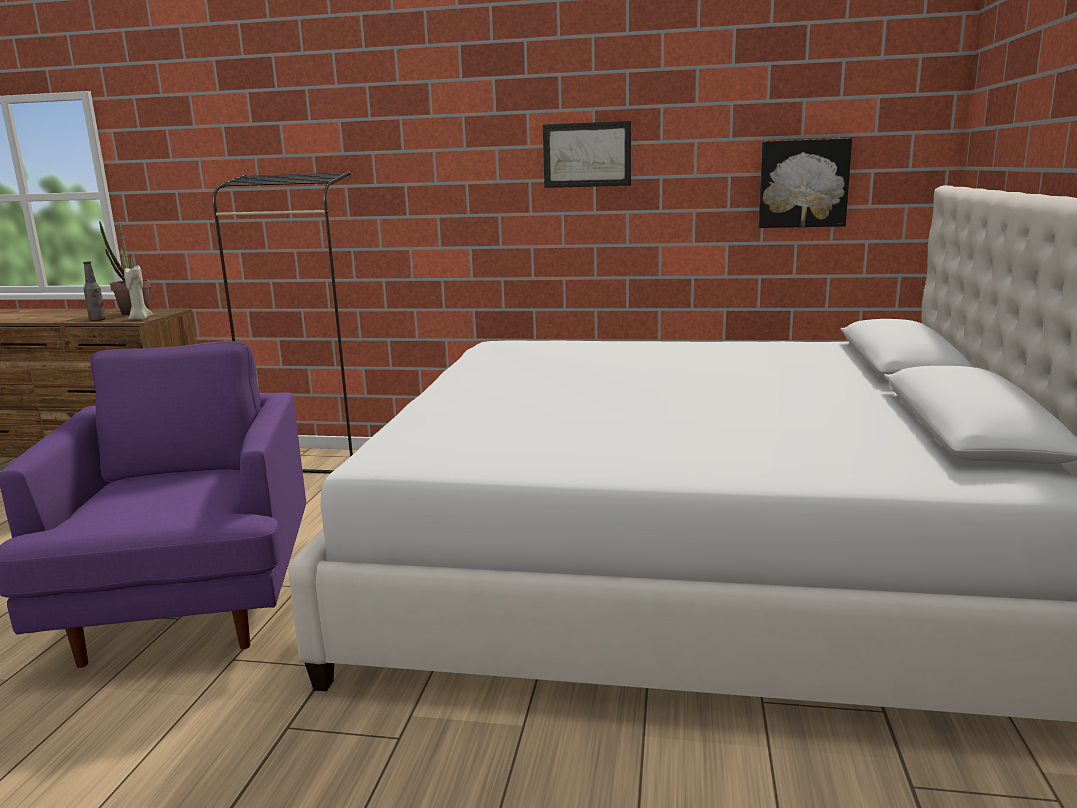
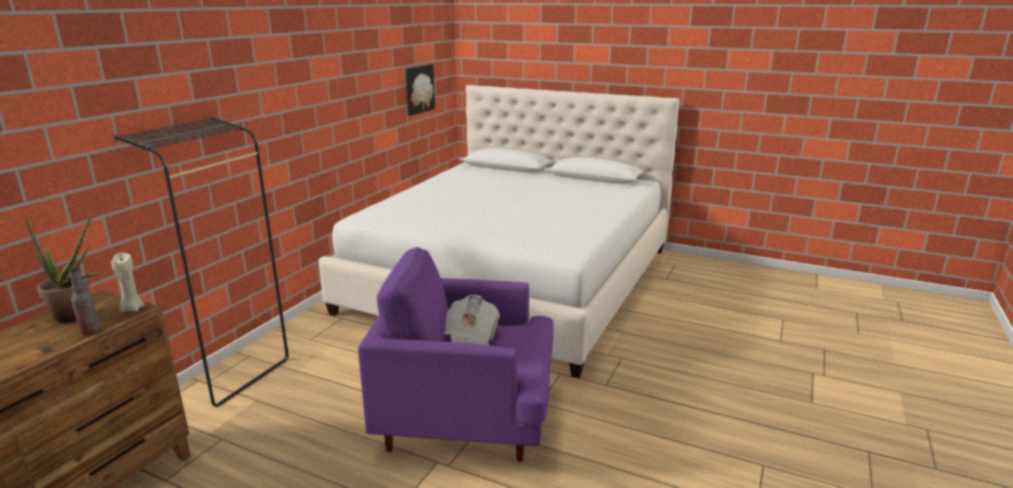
camera: 75 degrees left, 5 degrees up
(183, 482) = (470, 338): none -> newspaper
(587, 155) = (341, 84): picture -> none

